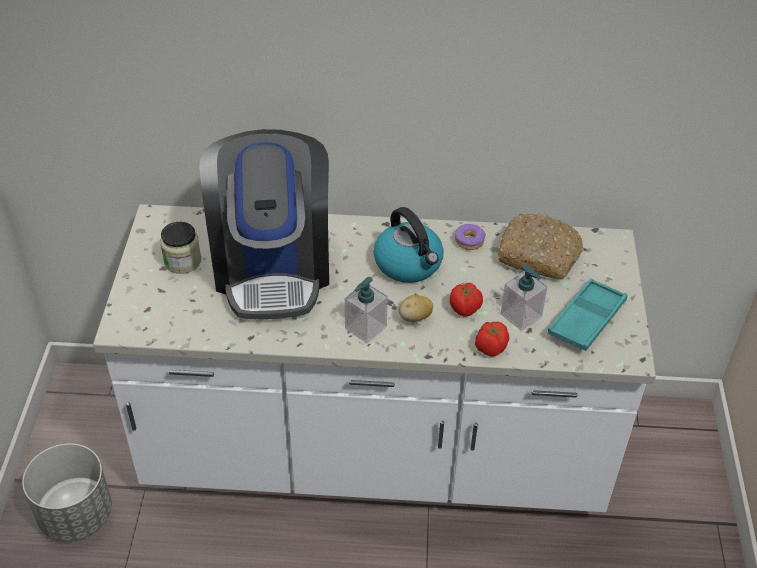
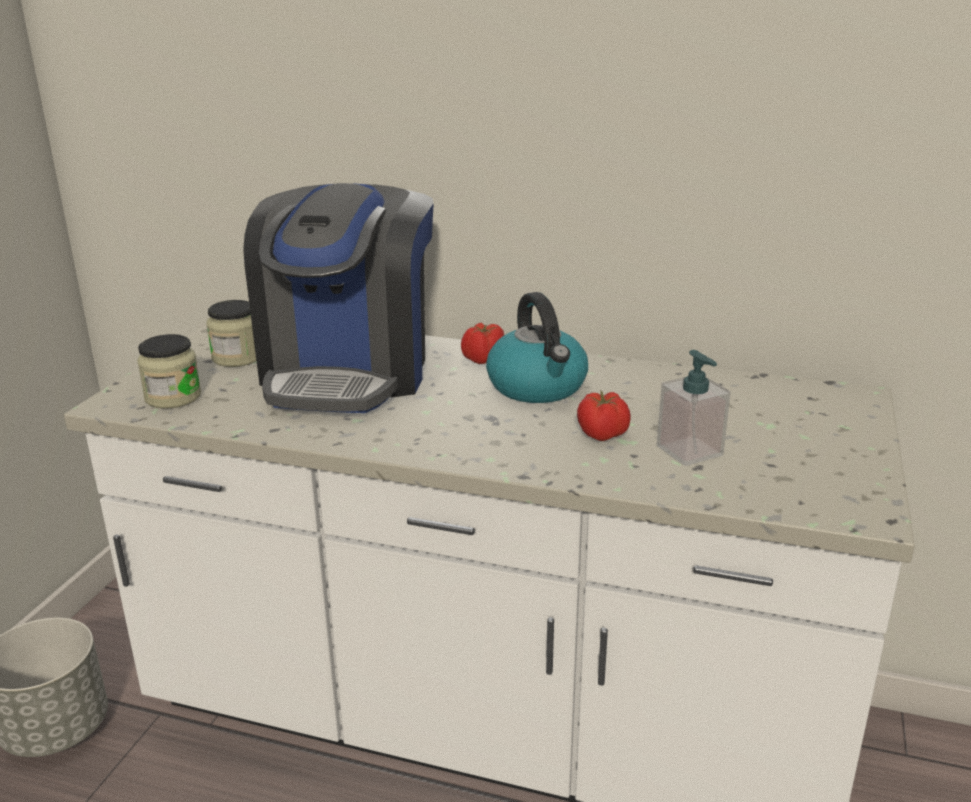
camera: 15 degrees right, 20 degrees down
(161, 314) = (173, 397): none -> jar
(365, 328) = (443, 437): soap dispenser -> none
(415, 318) = (522, 436): potato -> none
(469, 241) = (635, 375): donut -> none
(490, 348) = (627, 478): tomato -> tomato (482, 360)
(539, 255) = (737, 396): bread -> none
(586, 319) = (798, 466): turquoise tray -> none

